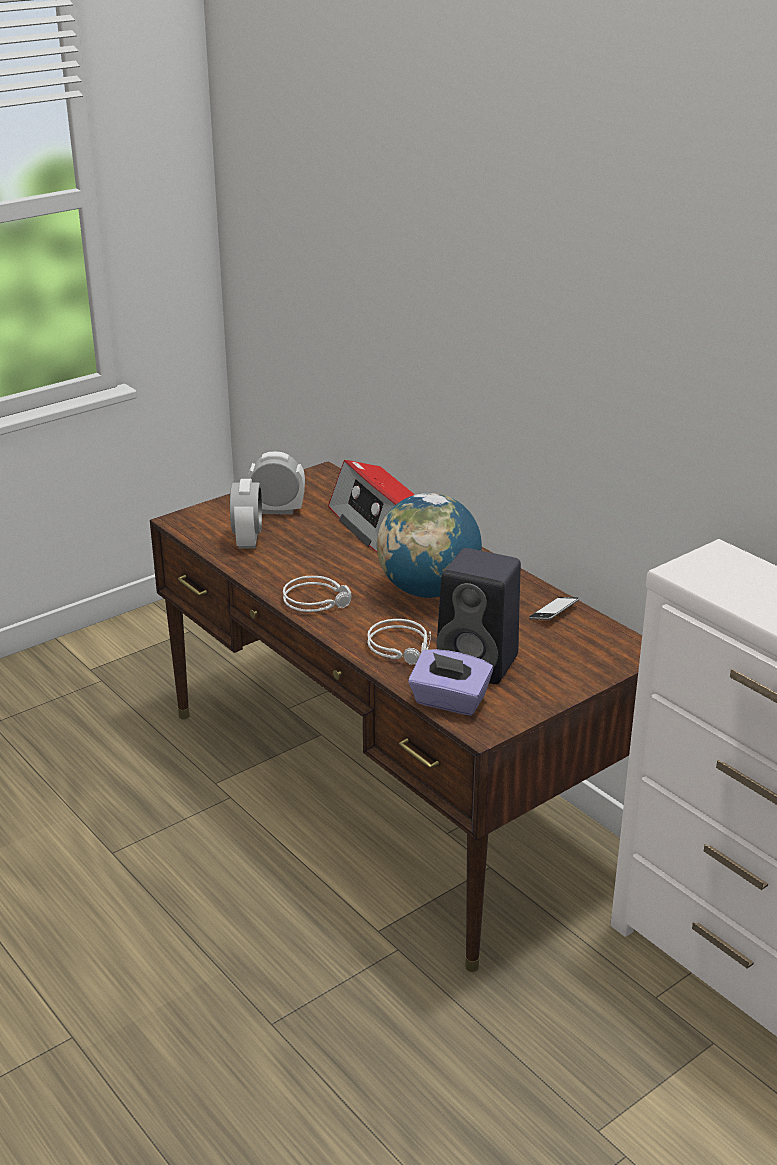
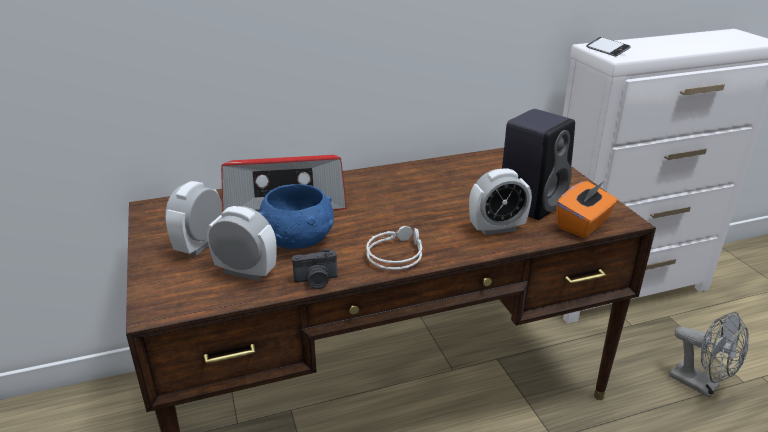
camera: 70 degrees left, 0 degrees up
(251, 573) = (316, 281): none -> camera
(311, 550) = (298, 240): none -> blue bowl
(402, 648) = (497, 228): grey headphones -> alarm clock
(428, 590) = (411, 201): globe -> none
(449, 701) = (583, 225): purple tissue box -> orange tissue box
(554, 612) = (471, 164): phone -> phone (607, 50)
(559, 1077) = (701, 385): none -> grey fan

